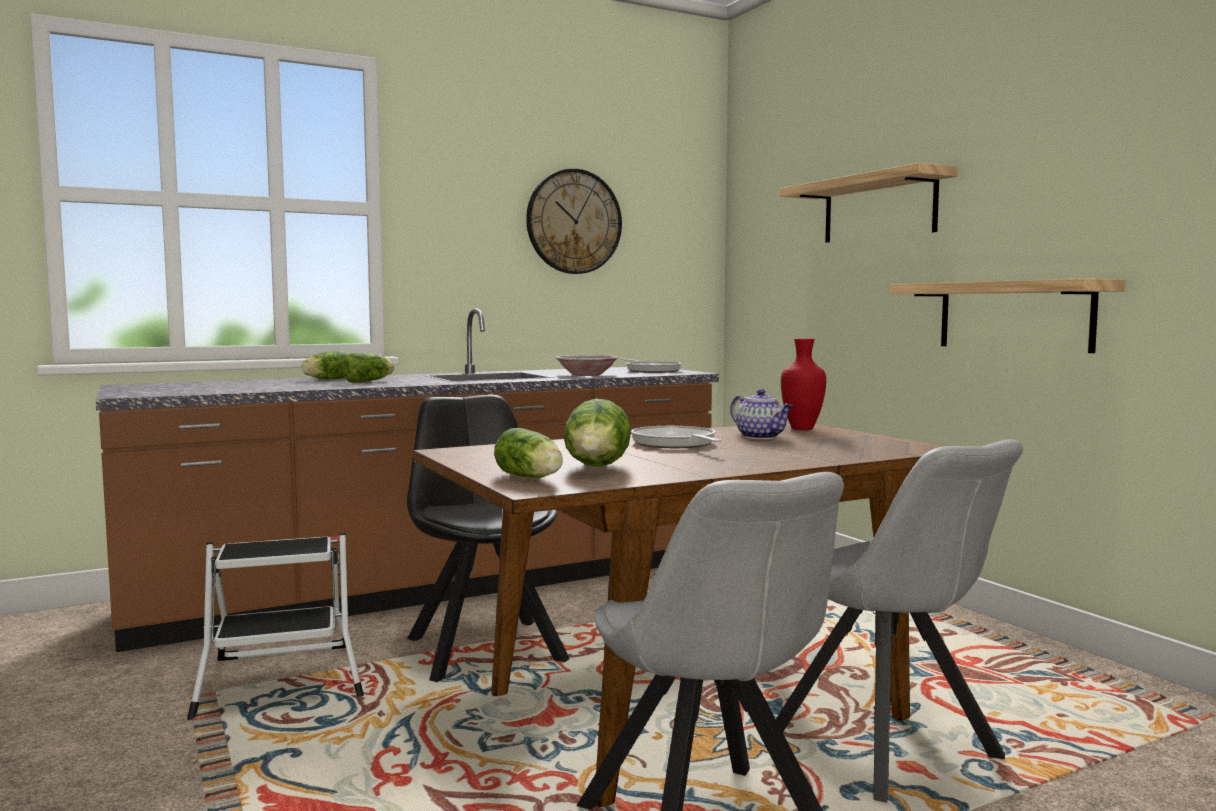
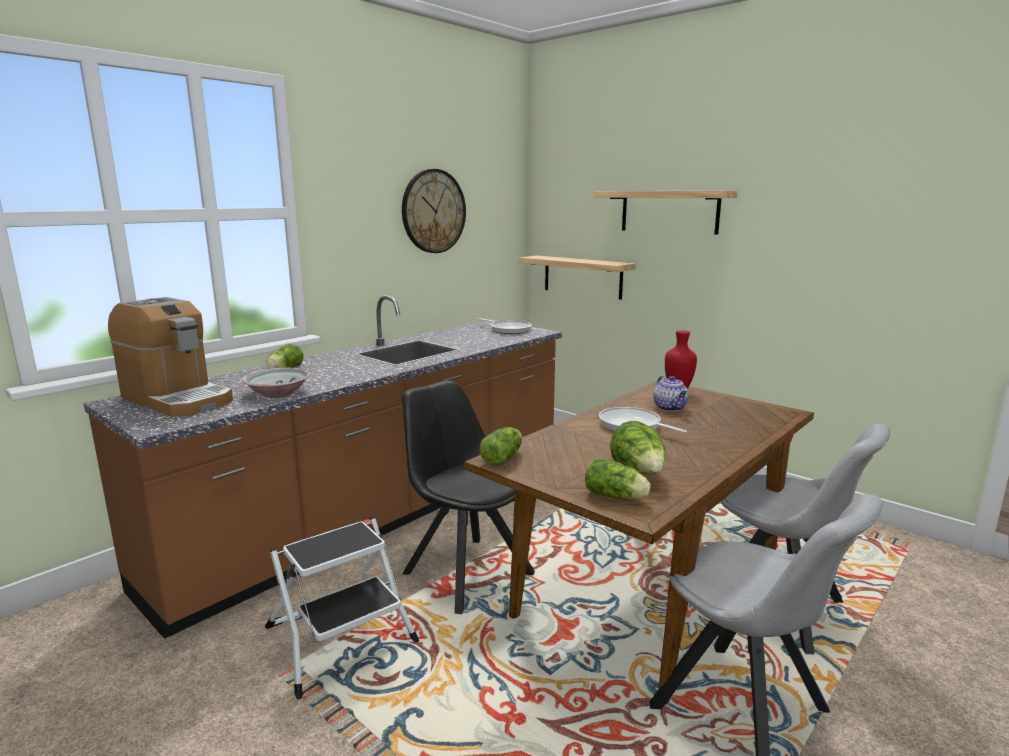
camera: 20 degrees left, 10 degrees up
(184, 386) = (177, 399): none -> coffee machine
(369, 381) = (328, 371): lettuce -> lettuce (503, 457)
(587, 375) = (477, 342): bowl -> bowl (279, 393)
(761, 437) = (670, 408): teapot -> teapot turned 45 degrees clockwise
(1013, 316) = (776, 297): shelf -> shelf (582, 276)

